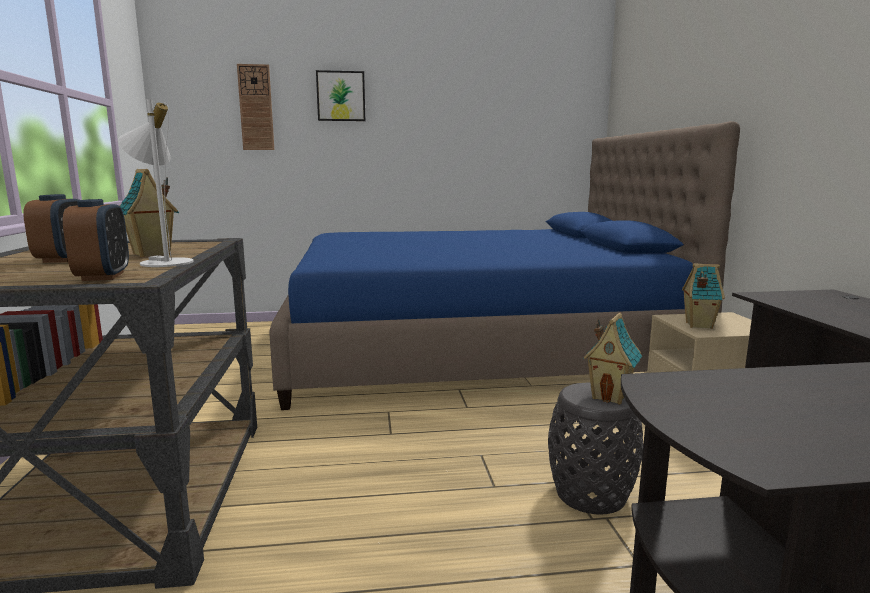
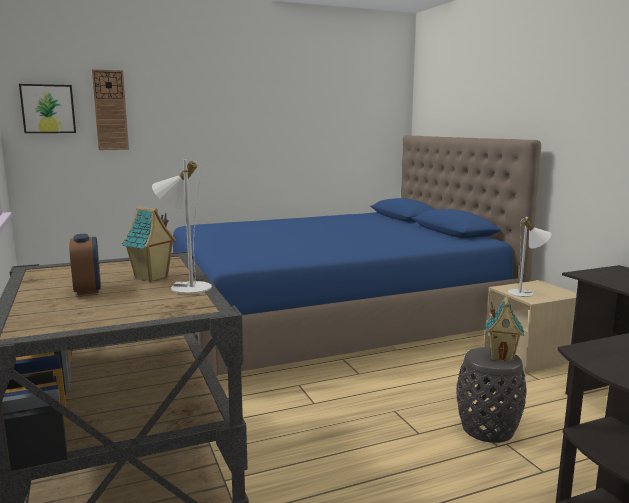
camera: 15 degrees left, 0 degrees up
(103, 276) = (170, 307): alarm clock -> none
(341, 96) = (191, 99): picture -> picture (48, 109)
(698, 325) = (525, 293): toy house -> white table lamp

